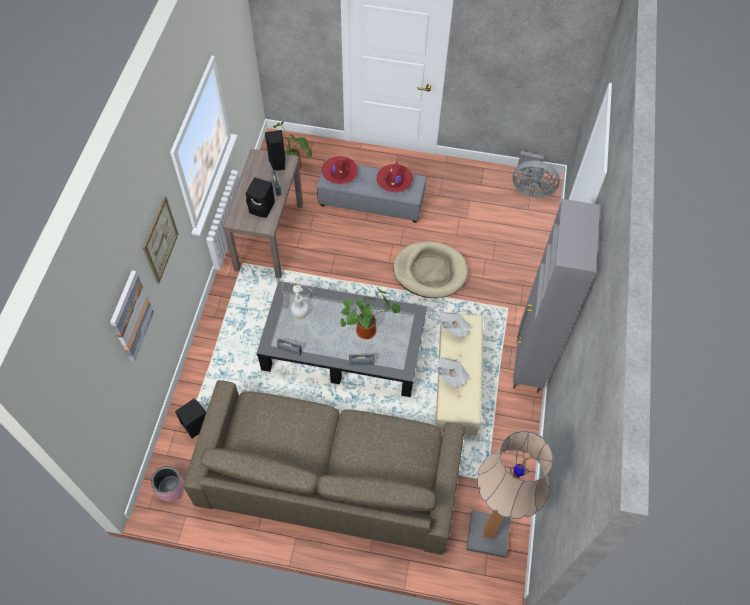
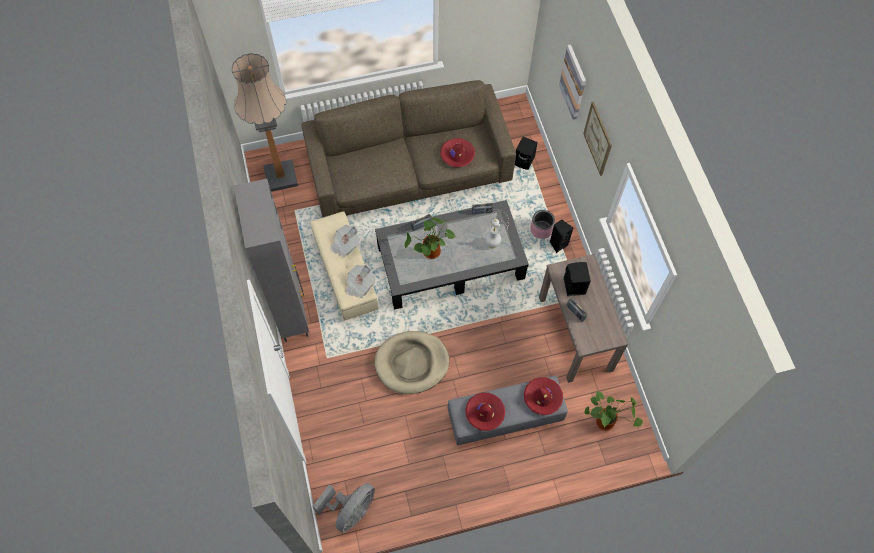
camera: 155 degrees right, 5 degrees up
(170, 488) = (512, 118): pink planter -> pink planter (541, 229)
(277, 164) = (591, 337): black speaker -> black speaker (558, 244)
(279, 419) = (457, 155): none -> red hat
(531, 189) = (350, 510): grey fan -> grey fan turned 135 degrees clockwise

